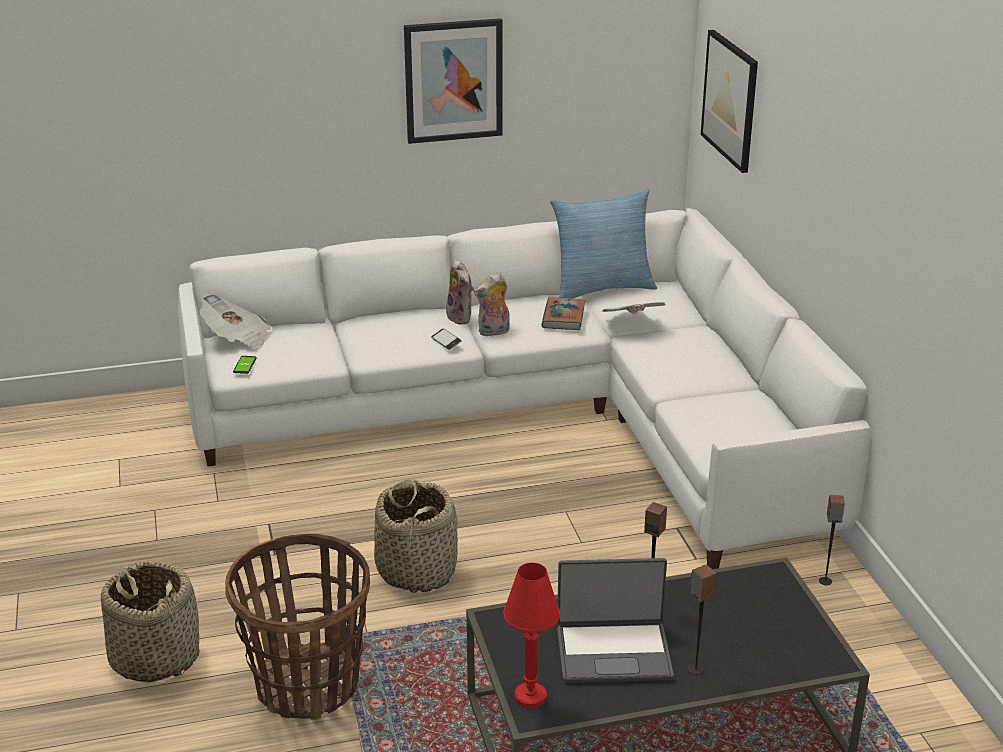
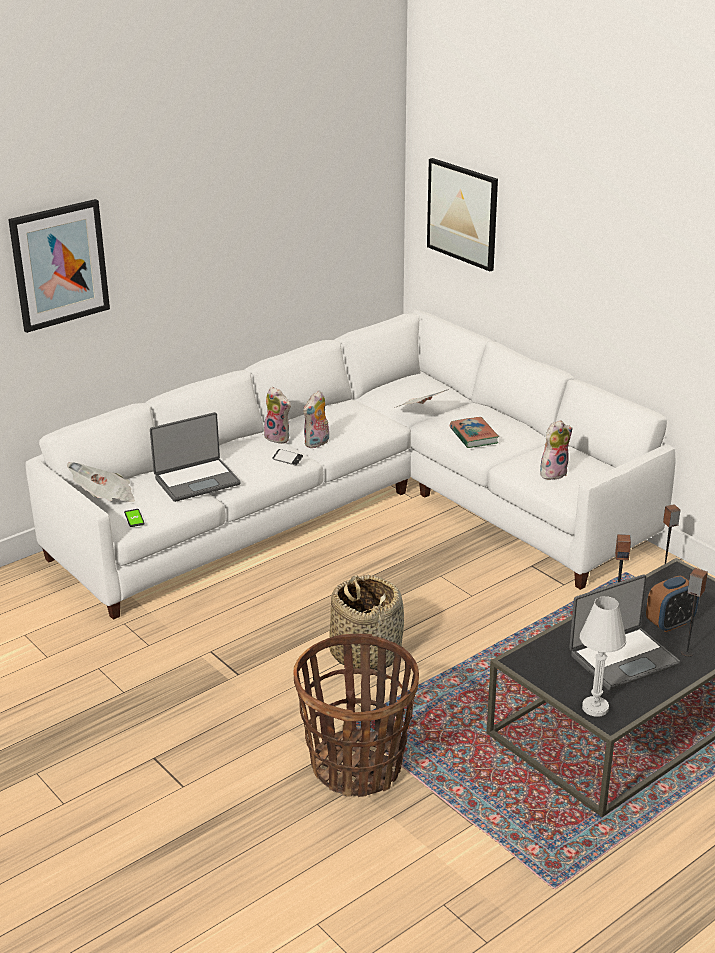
camera: 25 degrees left, 0 degrees up
(155, 657) = (210, 786): basket -> none
(337, 342) = (196, 480): none -> laptop
(453, 80) = (234, 232): picture -> picture (59, 265)
(530, 697) = (595, 708): red table lamp -> white table lamp
(563, 317) = (363, 419): book -> book (473, 436)
(601, 288) = (370, 390): pillow -> none
(707, 630) = (670, 623): none -> alarm clock
(721, 423) = (553, 472): none -> plush toy

